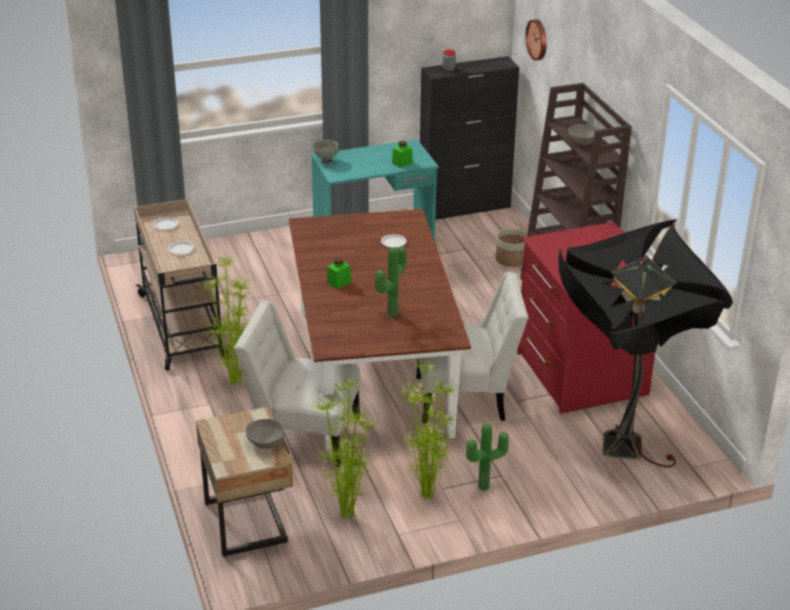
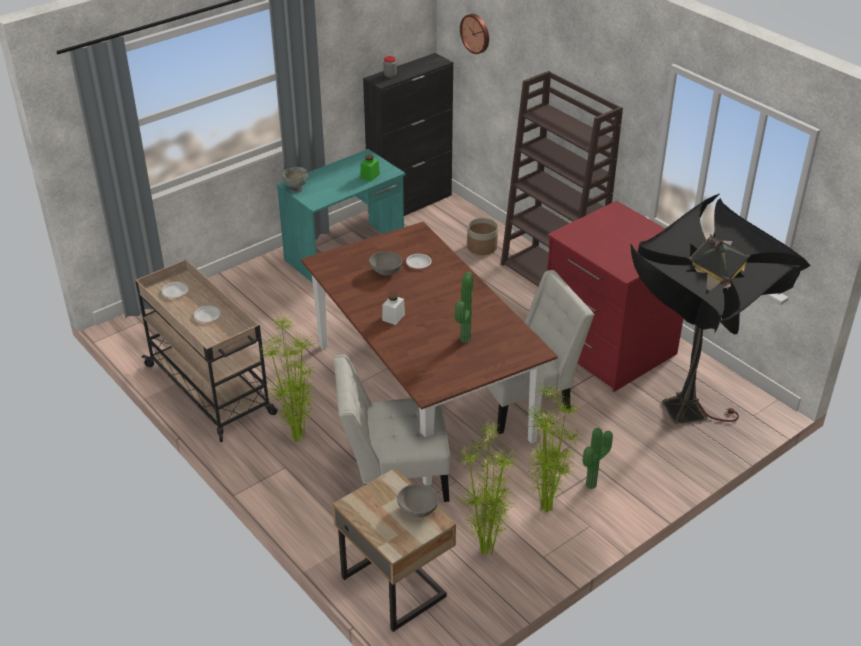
camera: 20 degrees left, 5 degrees up
(339, 282) = (393, 317): green jar -> white jar
(583, 143) = (568, 130): grey bowl -> grey bowl (386, 272)

